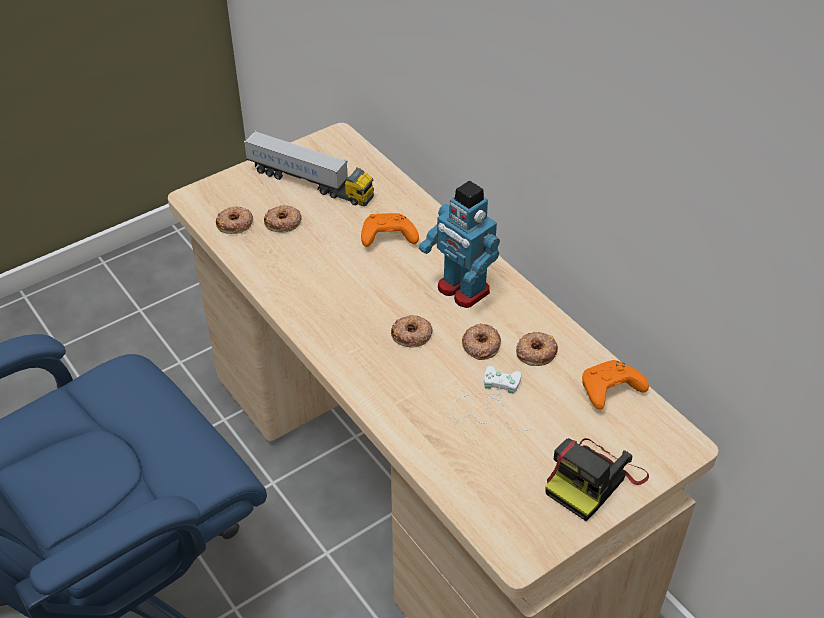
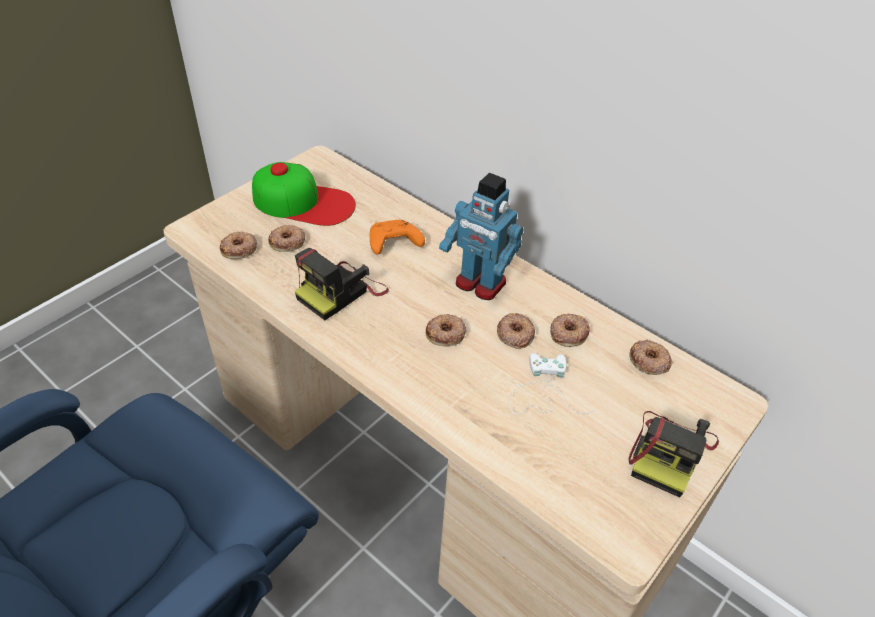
camera: 15 degrees left, 0 degrees up
(310, 183) = (304, 202): toy truck -> cap
(322, 279) = (341, 291): none -> camera
(609, 391) = (649, 361): orange game controller -> donut

